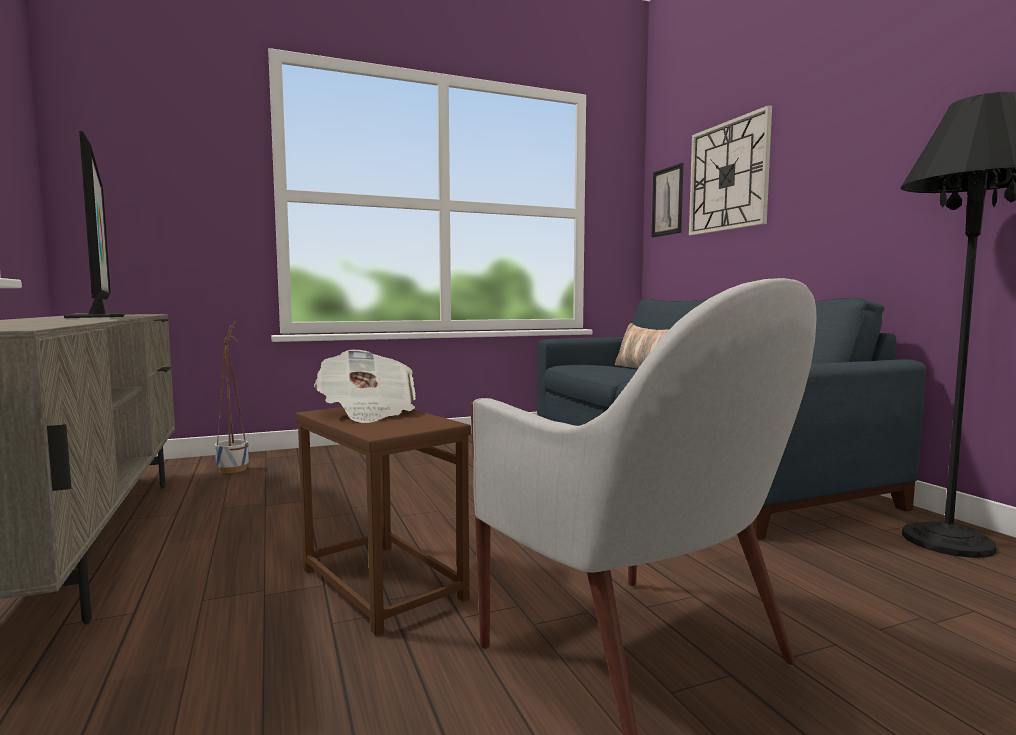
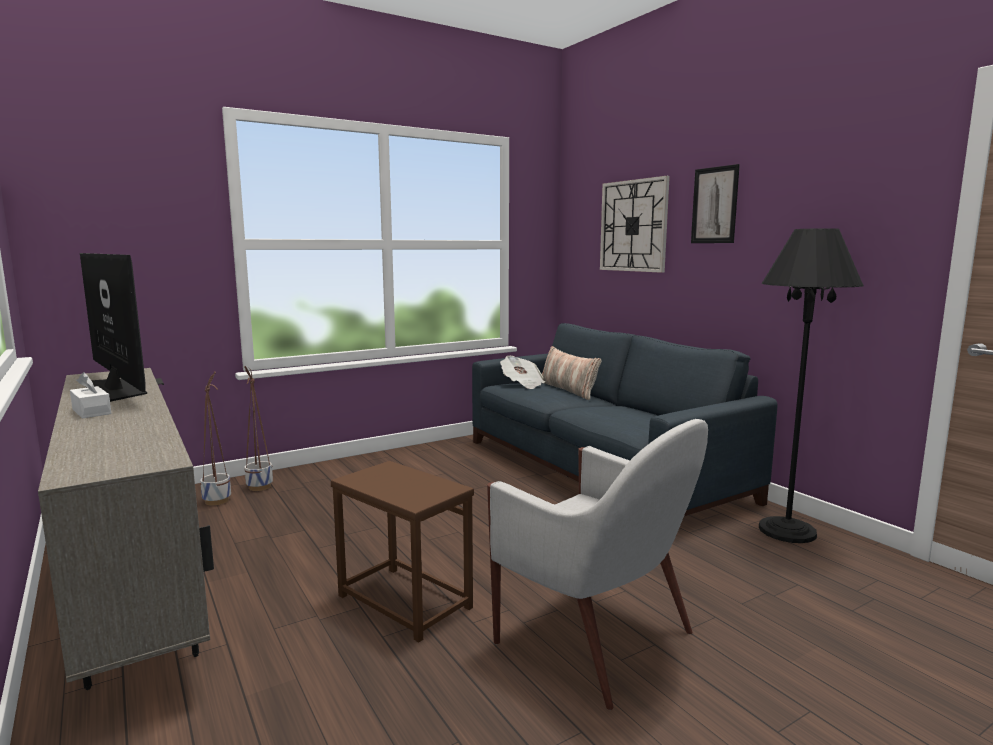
camera: 10 degrees left, 5 degrees up
(35, 319) = (91, 411): none -> white tissue box
(285, 460) = (260, 487): none -> planter
(367, 412) = (388, 477): newspaper -> newspaper (522, 384)
(667, 201) = (580, 235): picture -> picture (714, 205)

